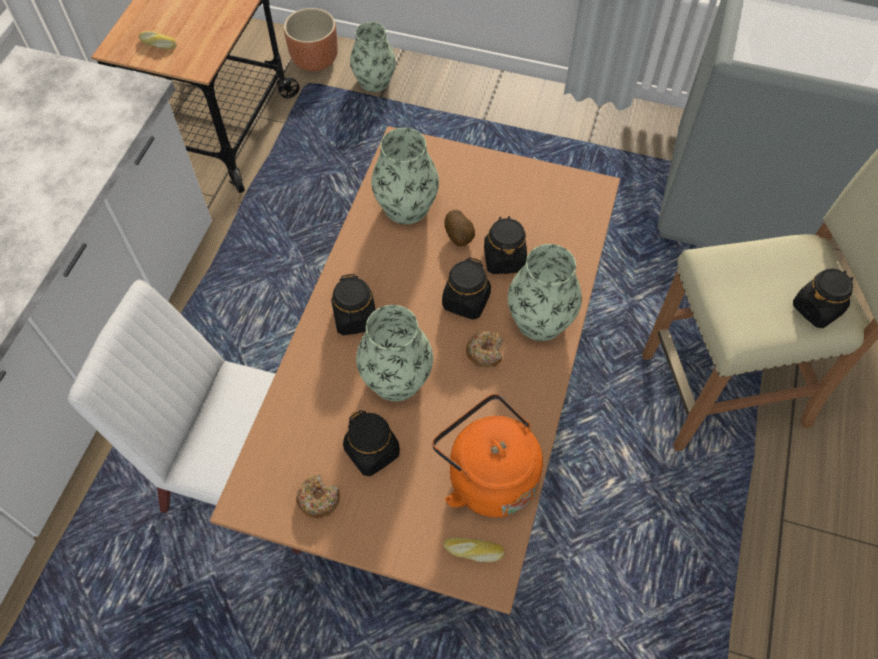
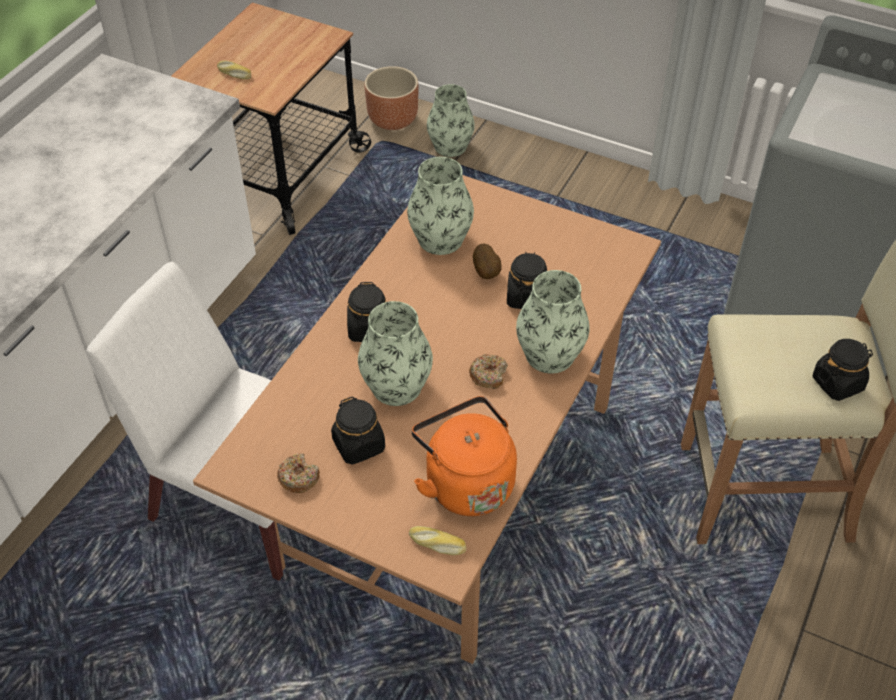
camera: 10 degrees right, 10 degrees down
(466, 301) = (480, 329): black jar -> none

